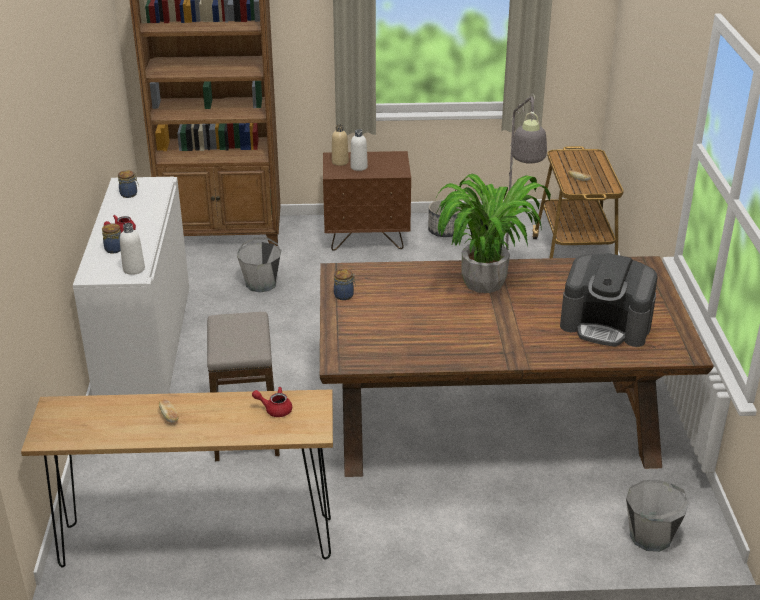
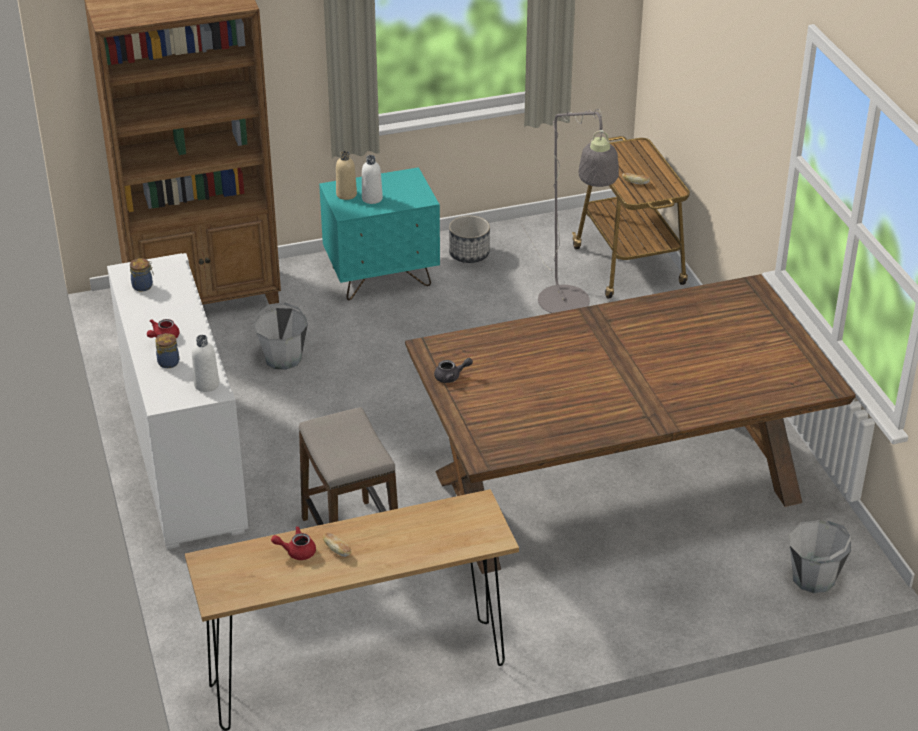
camera: 15 degrees left, 5 degrees up
(275, 409) = (443, 522): red teapot -> red teapot (296, 551)
(344, 295) = (451, 377): jar -> grey teapot
(367, 238) = (382, 278): brown nightstand -> turquoise nightstand
(484, 282) = (592, 336): potted plant -> none
(606, 325) = (736, 367): coffee machine -> none

